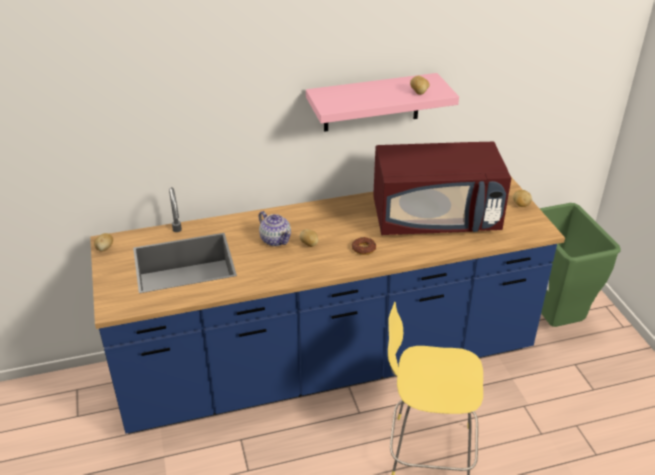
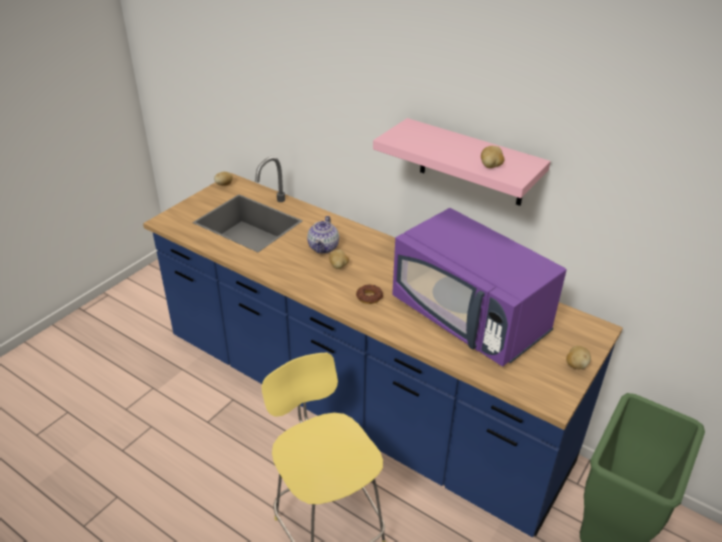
camera: 50 degrees right, 0 degrees up
(436, 218) = (470, 318): red microwave -> purple microwave

